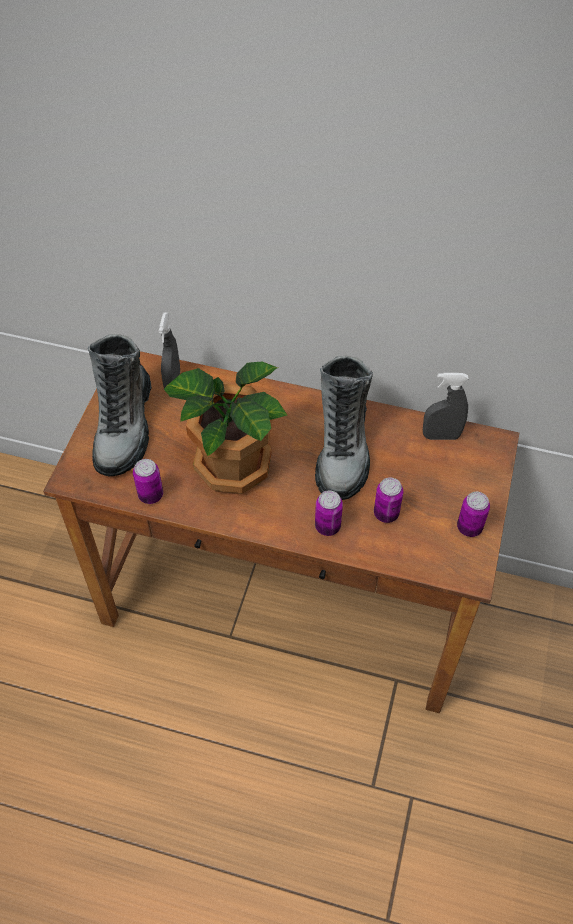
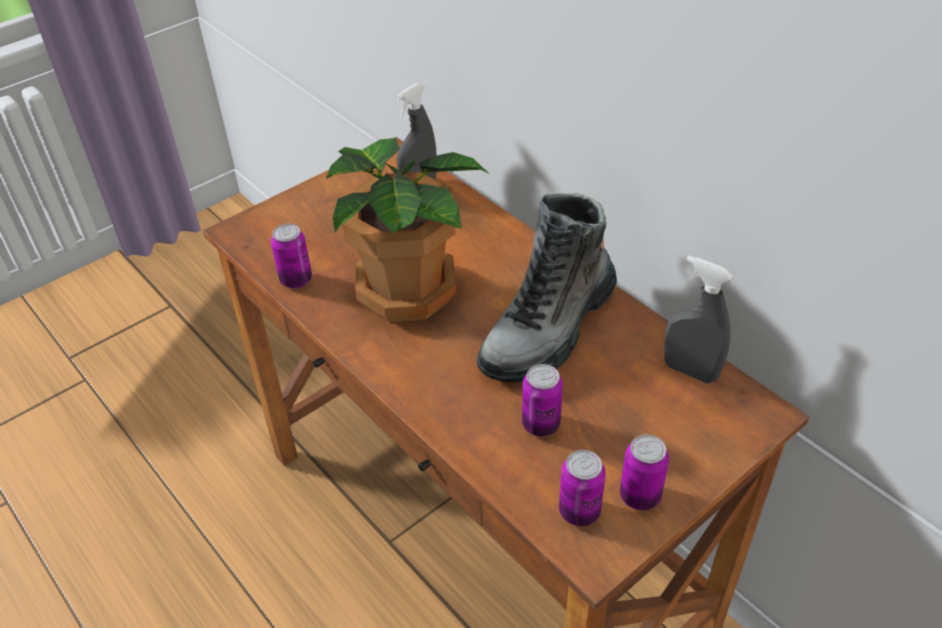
camera: 35 degrees right, 10 degrees down
(124, 426) = (333, 207): boot -> none
(327, 526) = (455, 403): can -> can (579, 511)

